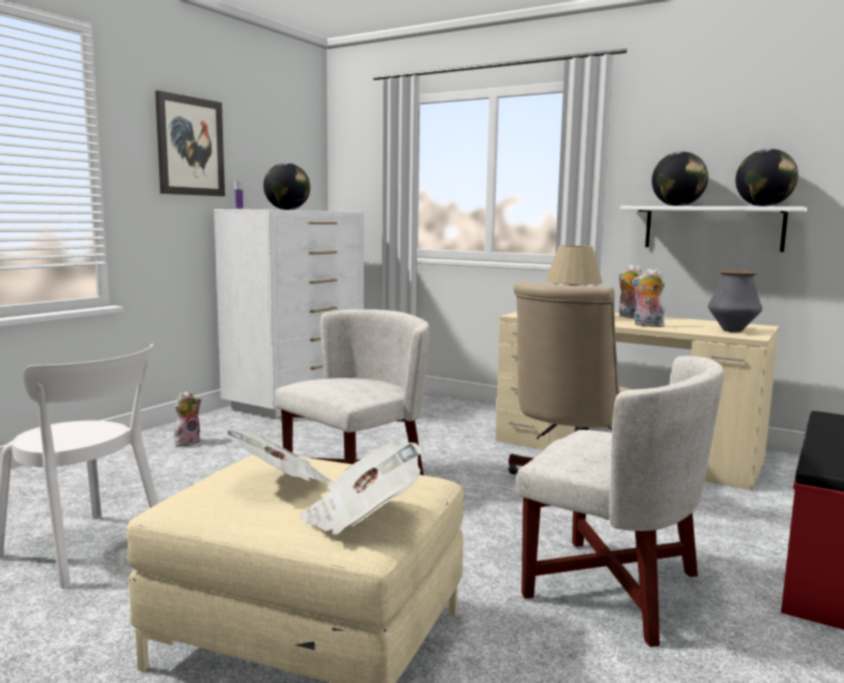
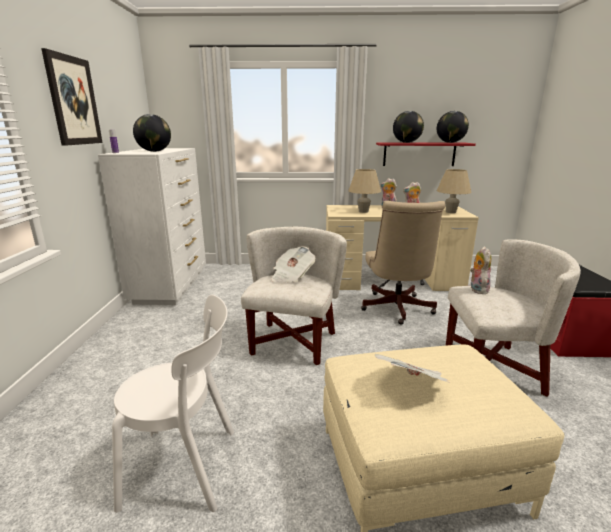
camera: 30 degrees left, 10 degrees up
(187, 442) = (136, 342): plush toy -> plush toy (477, 289)
(361, 517) = (498, 394): newspaper -> newspaper (291, 276)
(713, 228) = (419, 154): white shelf -> red shelf
(732, 331) = (450, 212): vase -> beige table lamp

